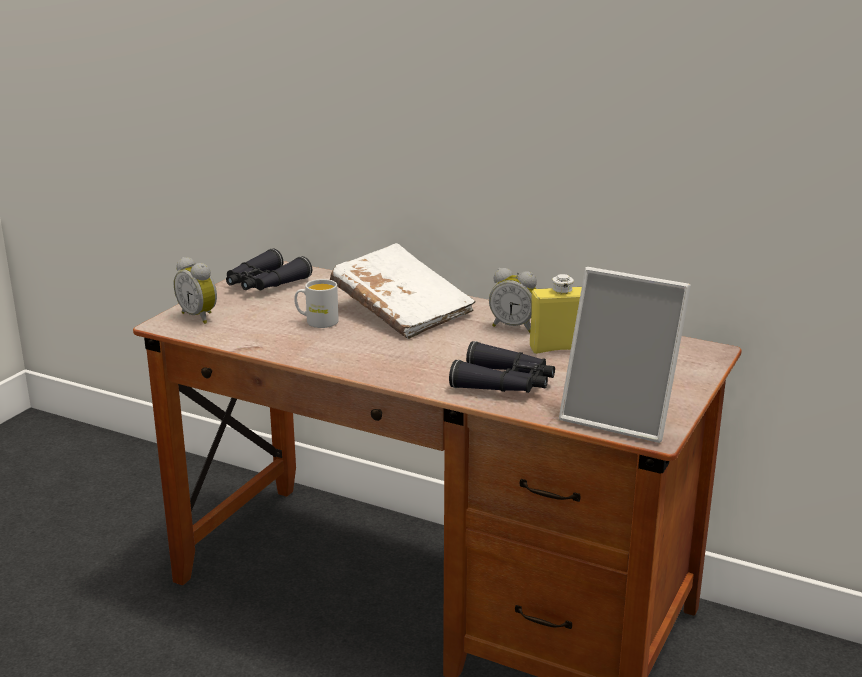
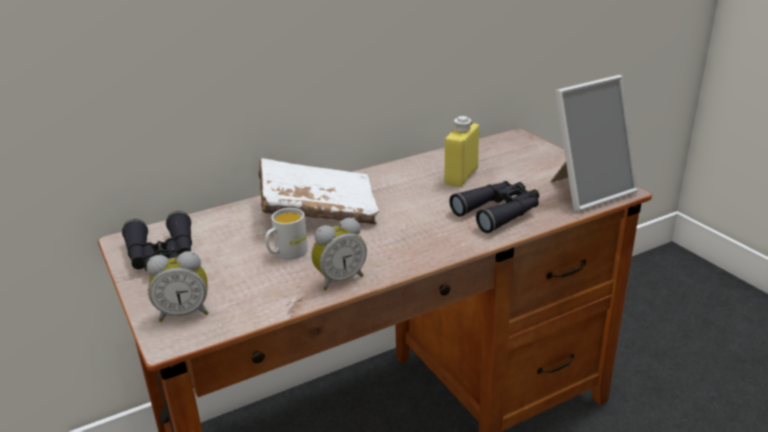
camera: 55 degrees left, 5 degrees up
(514, 327) = (406, 179): alarm clock -> alarm clock (339, 279)

